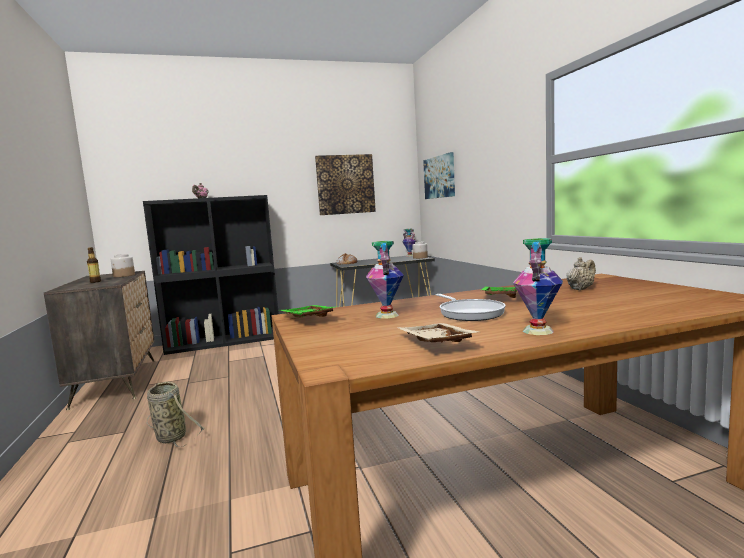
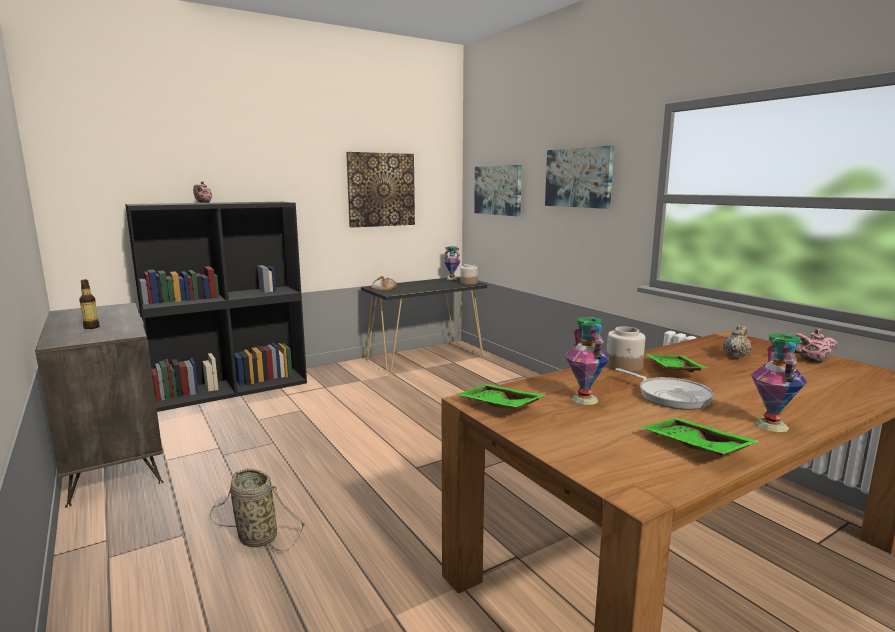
camera: 15 degrees left, 5 degrees up
(124, 275) = (119, 314): jar -> jar (624, 366)
(434, 343) = (694, 447): beige tray -> green tray
(491, 154) = (578, 177): none -> picture
(658, 290) = (811, 361): none -> pink teapot

